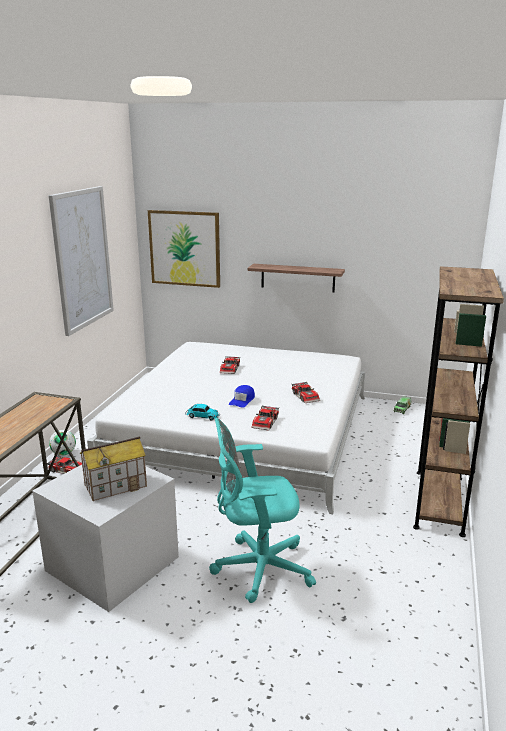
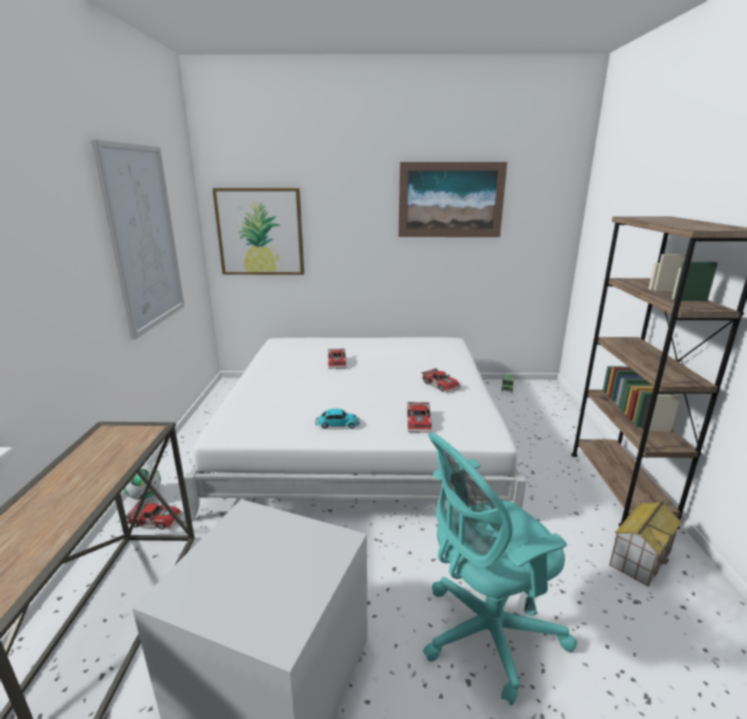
camera: 15 degrees left, 0 degrees up
(116, 485) = (281, 565): toy house -> toy house (639, 558)
(242, 400) = (374, 398): blue cap -> none
(297, 278) = (392, 258): shelf -> none
(352, 228) = (451, 200): none -> picture

